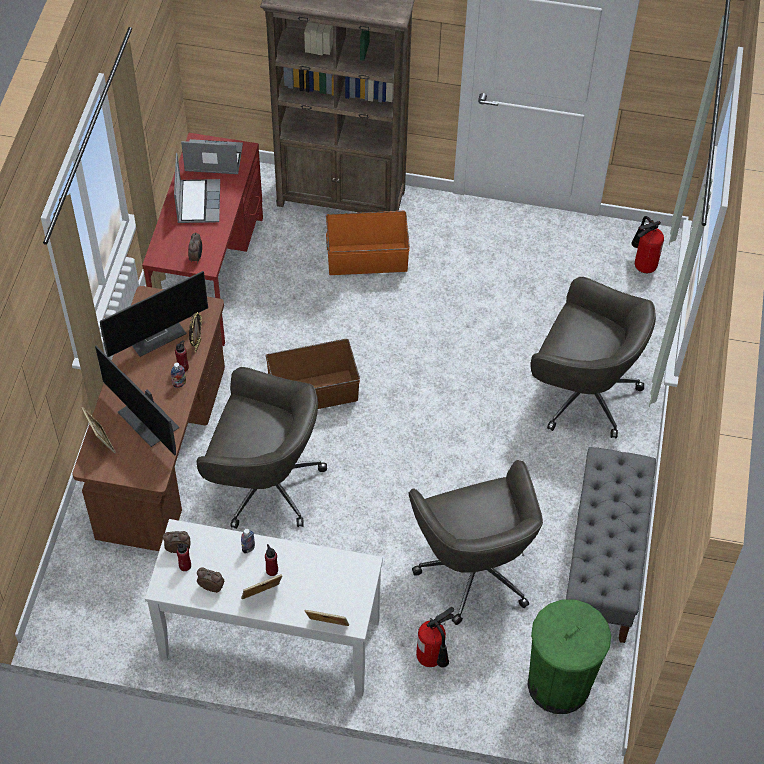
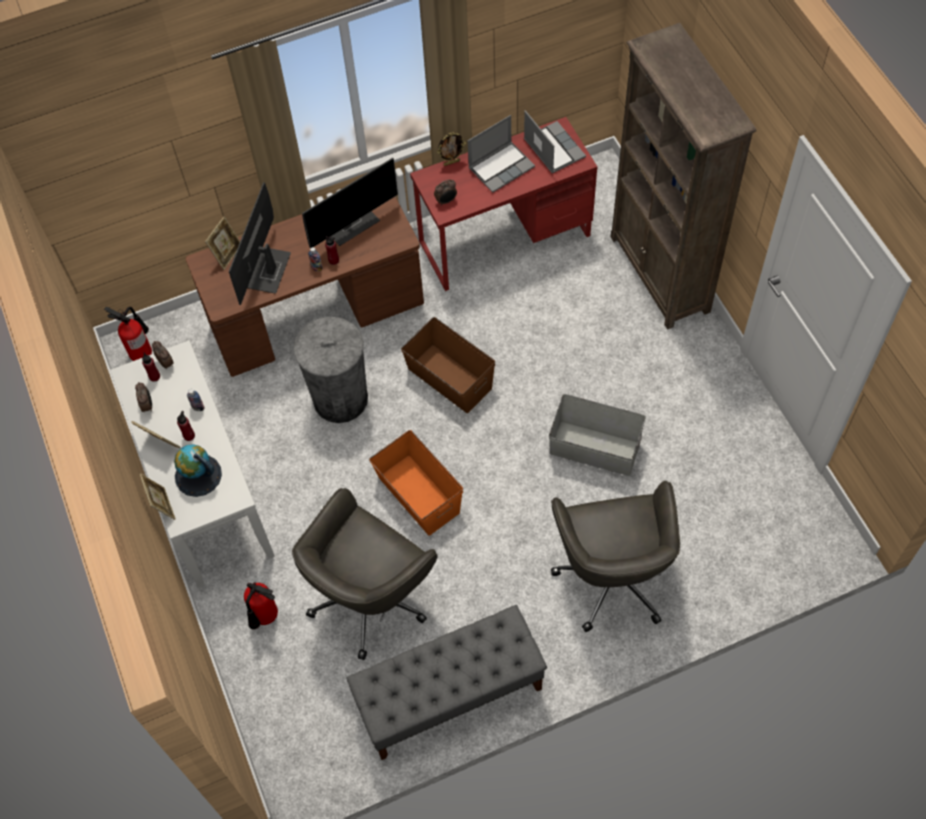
camera: 60 degrees right, 5 degrees up
(156, 334) = (351, 223): monitor -> monitor turned 60 degrees counterclockwise
(197, 345) = (361, 255): picture frame -> picture frame (451, 162)
(264, 483) = (340, 399): grey office chair -> grey trash can
(319, 584) = (198, 475): none -> globe
(367, 259) = (613, 331): orange storage box -> orange storage box (418, 495)
(463, 336) = (595, 449): none -> grey storage box
(558, 685) = (305, 729): green trash can -> none
(641, 265) = (797, 542): fire extinguisher -> fire extinguisher (141, 351)

